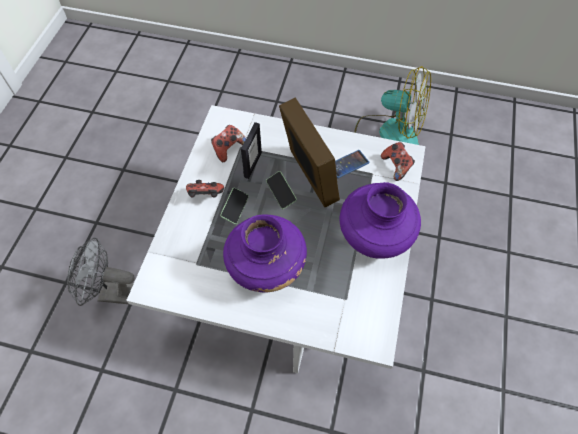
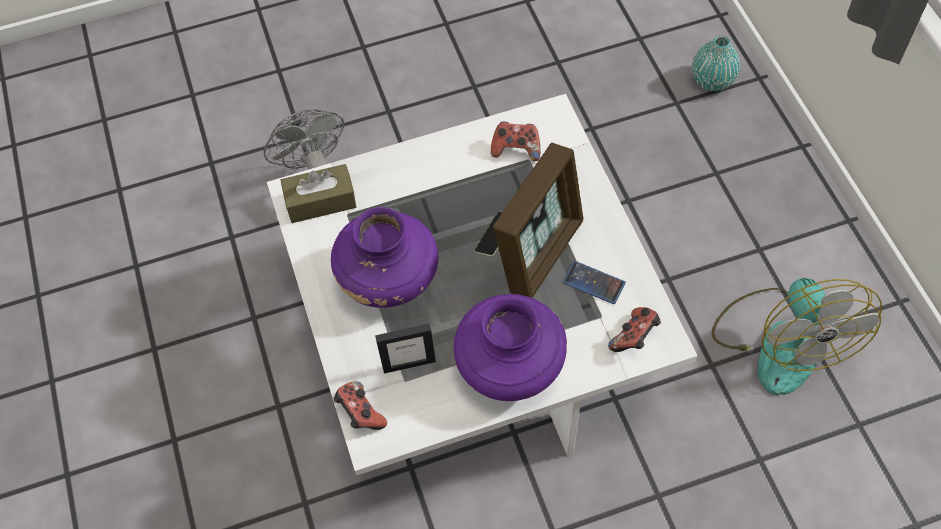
camera: 60 degrees right, 0 degrees up
(173, 274) = (320, 201): none -> brown tissue box
(205, 196) = (435, 169): game controller -> game controller (360, 414)
(222, 69) = (712, 80): none -> turquoise vase
(235, 208) = (441, 206): phone -> none
(252, 165) = (512, 186): picture frame -> picture frame (409, 364)

